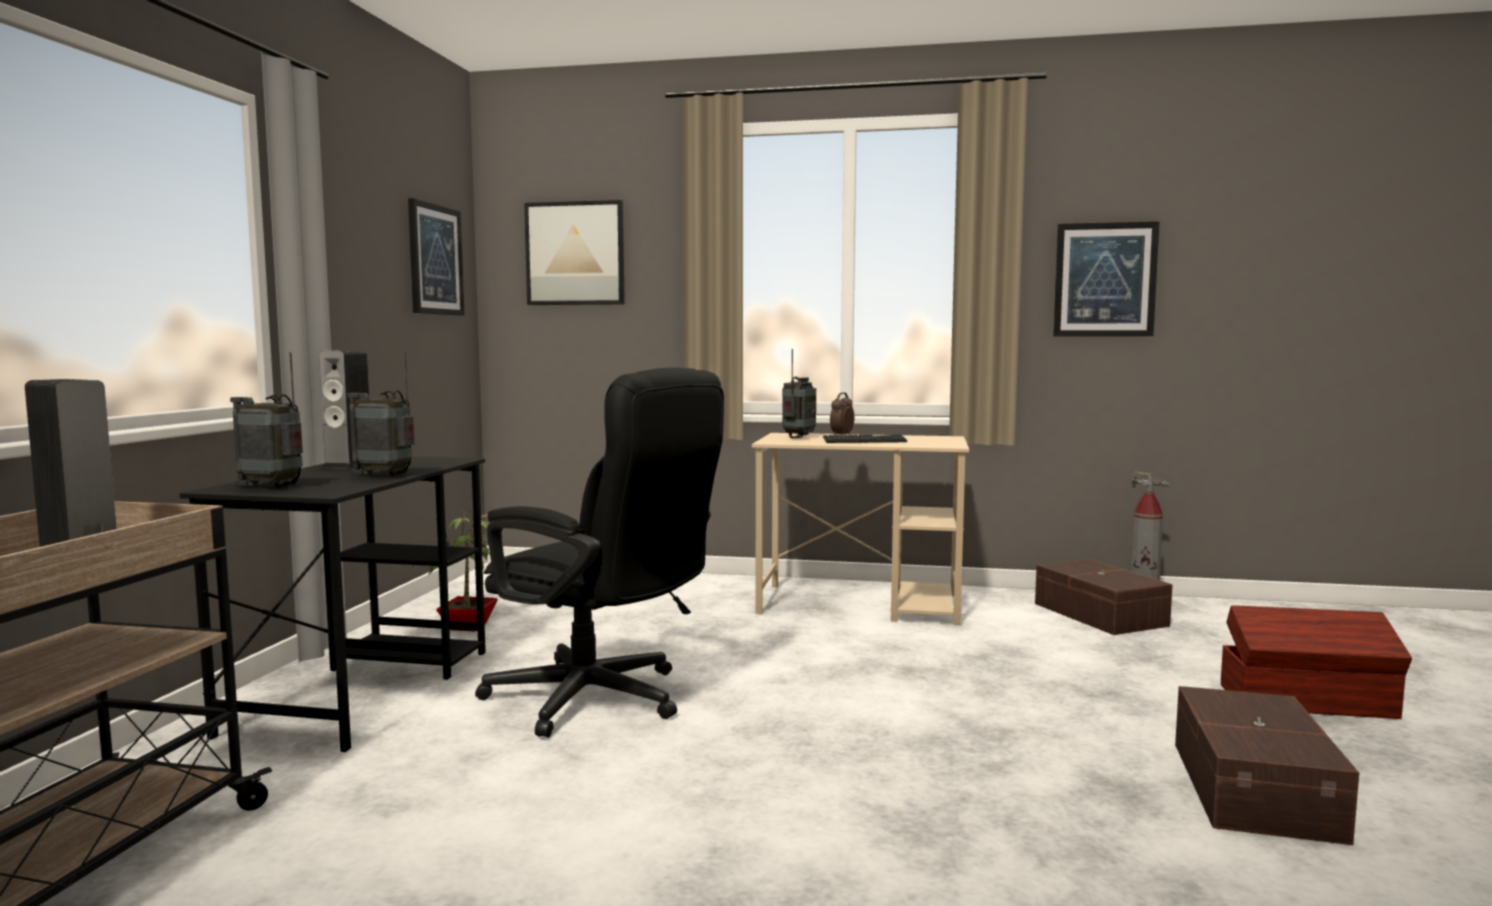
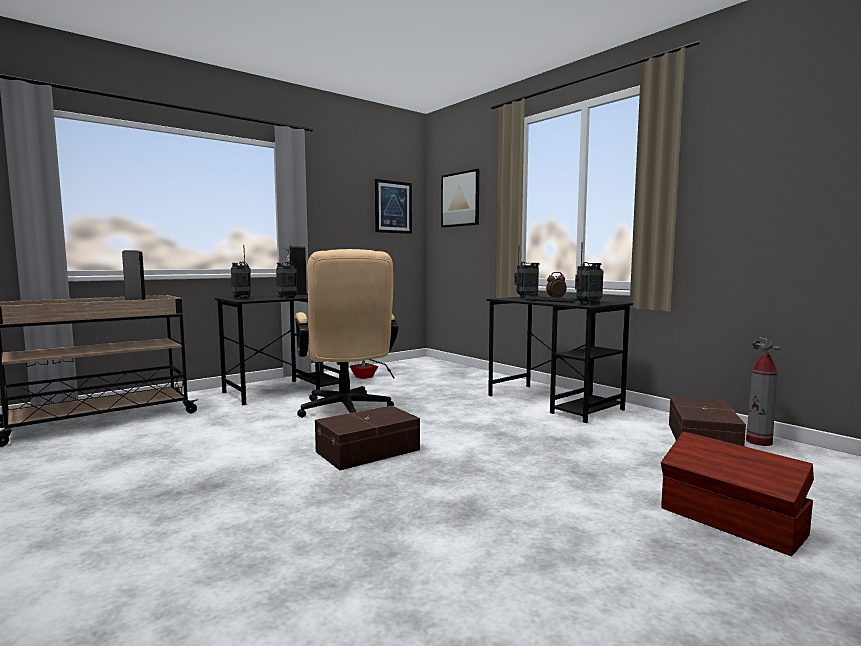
camera: 40 degrees right, 0 degrees up
(602, 701) = (346, 411): black office chair -> beige office chair
(861, 604) = (554, 402): beige desk -> black desk
(945, 444) = (589, 304): none -> radio
(1104, 280) = (751, 188): picture -> none
(1257, 789) = (548, 540): brown storage box -> brown storage box (369, 451)

